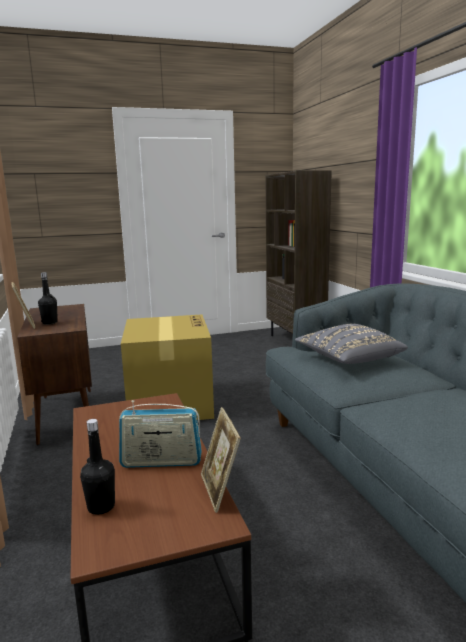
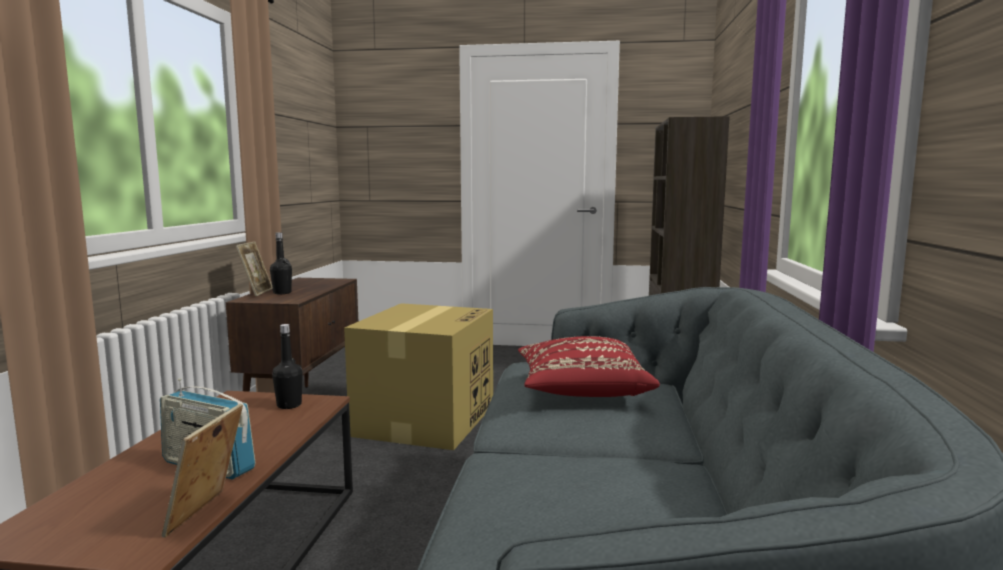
camera: 25 degrees right, 5 degrees down
(101, 507) = (81, 495): black bottle -> black bottle (289, 405)
(348, 359) = (581, 390): grey pillow -> red pillow

